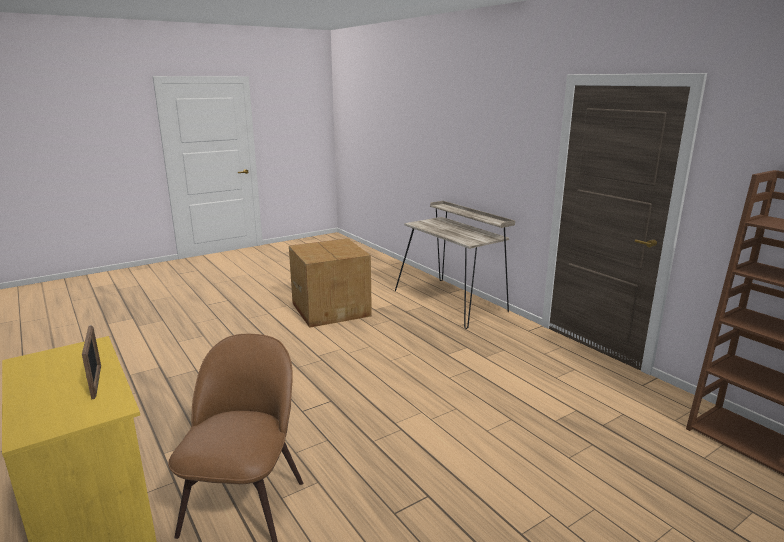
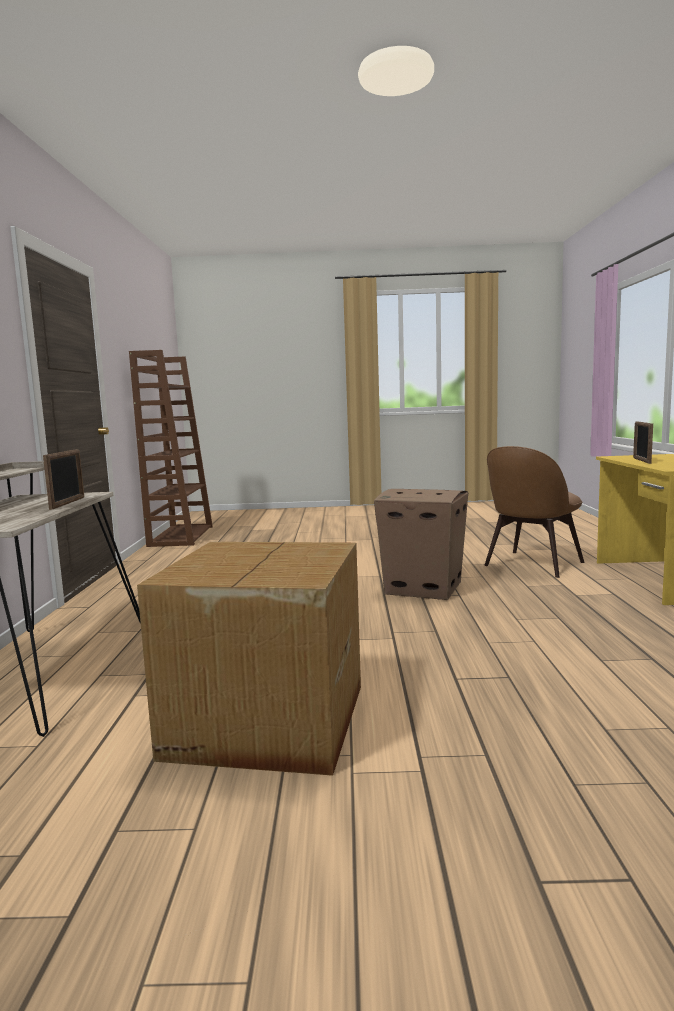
camera: 145 degrees left, 10 degrees down
(337, 413) = (424, 588): none -> cardboard box
(448, 235) = (68, 503): none -> picture frame

